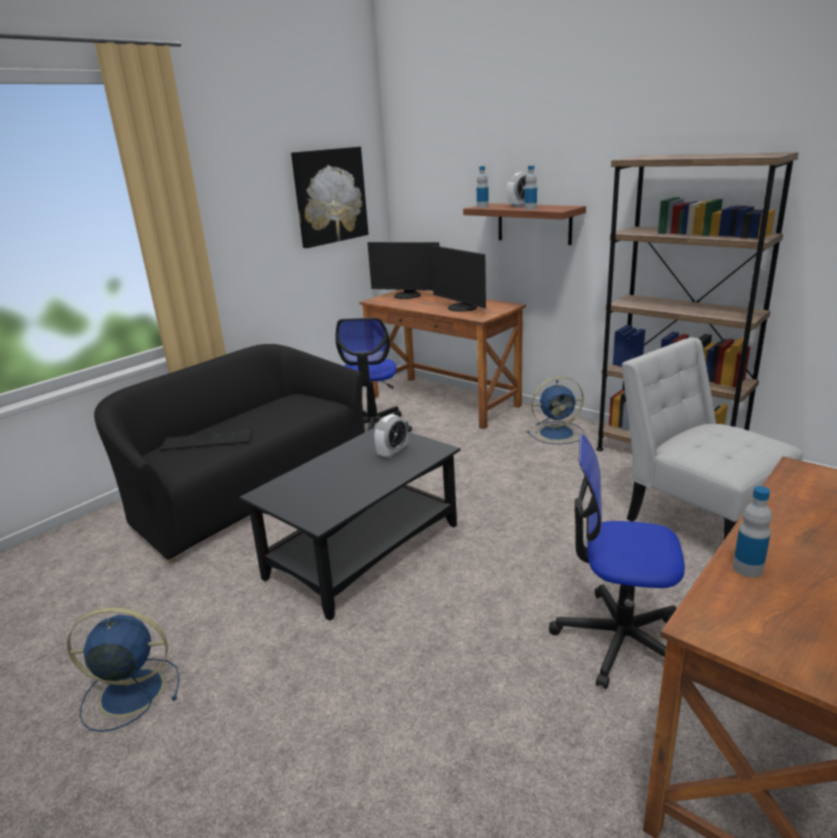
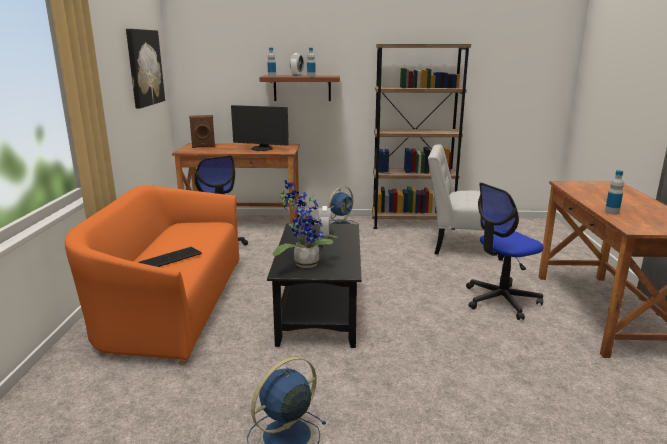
camera: 40 degrees left, 5 degrees down
(246, 488) = (170, 305): black sofa -> orange sofa
(303, 489) = (304, 263): none -> potted plant
(407, 296) = (203, 147): monitor -> brown speaker

